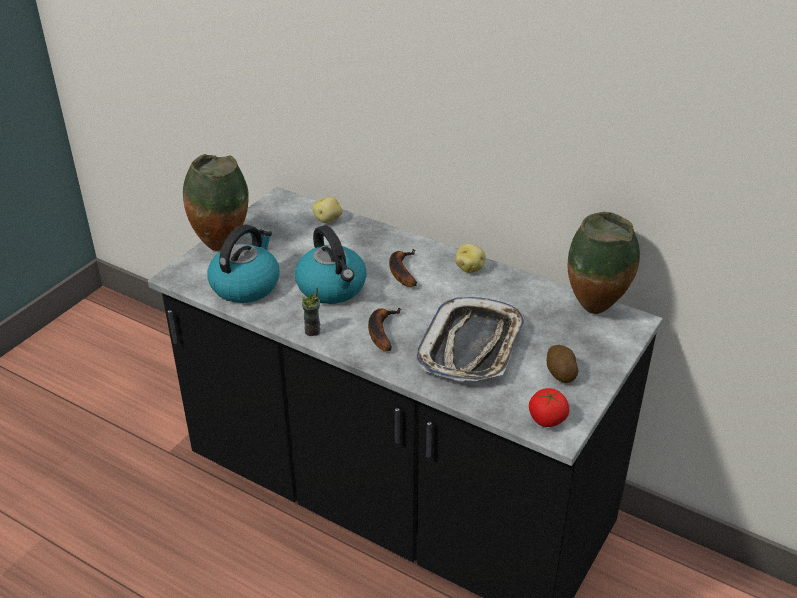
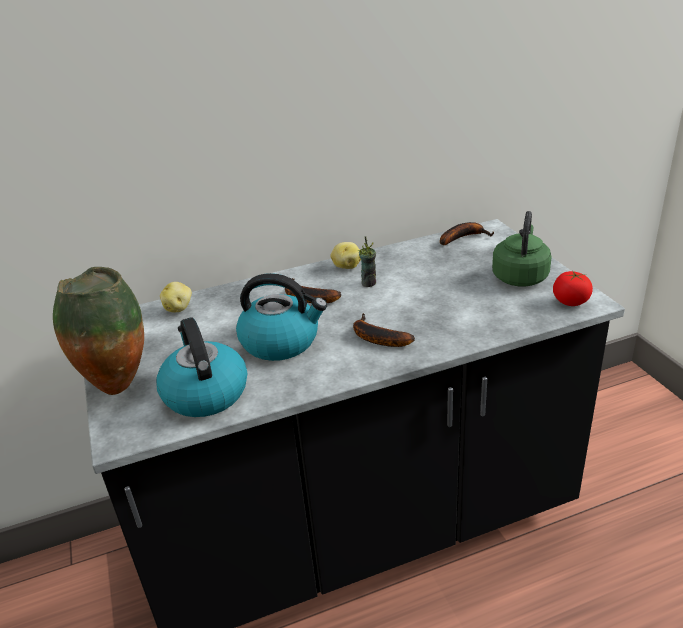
camera: 50 degrees left, 5 degrees down
(313, 331) = (331, 376): cup -> cup (369, 283)
(472, 347) = (448, 301): tray -> none
(560, 373) = (520, 276): potato -> green kettle
(596, 311) = (463, 237): vase -> banana

